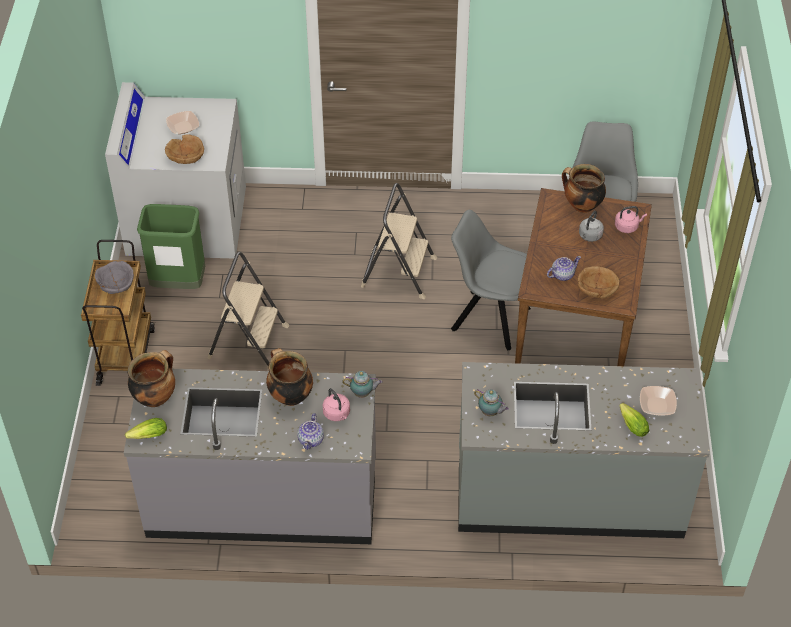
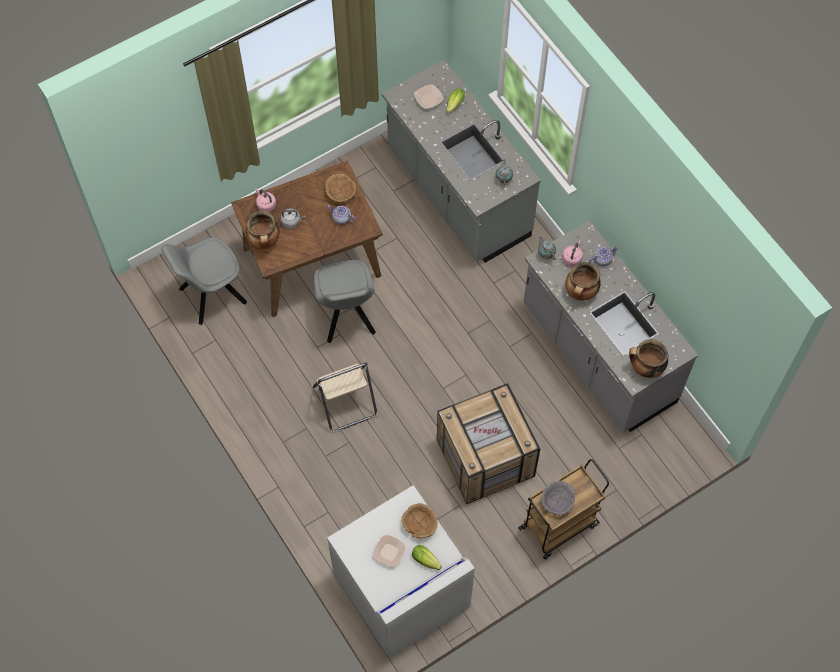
camera: 125 degrees left, 15 degrees up
(146, 436) = (676, 351): lettuce -> lettuce (427, 561)
(178, 284) = (468, 544): green trash can -> none
(245, 340) = (484, 458): beige step ladder -> crate

